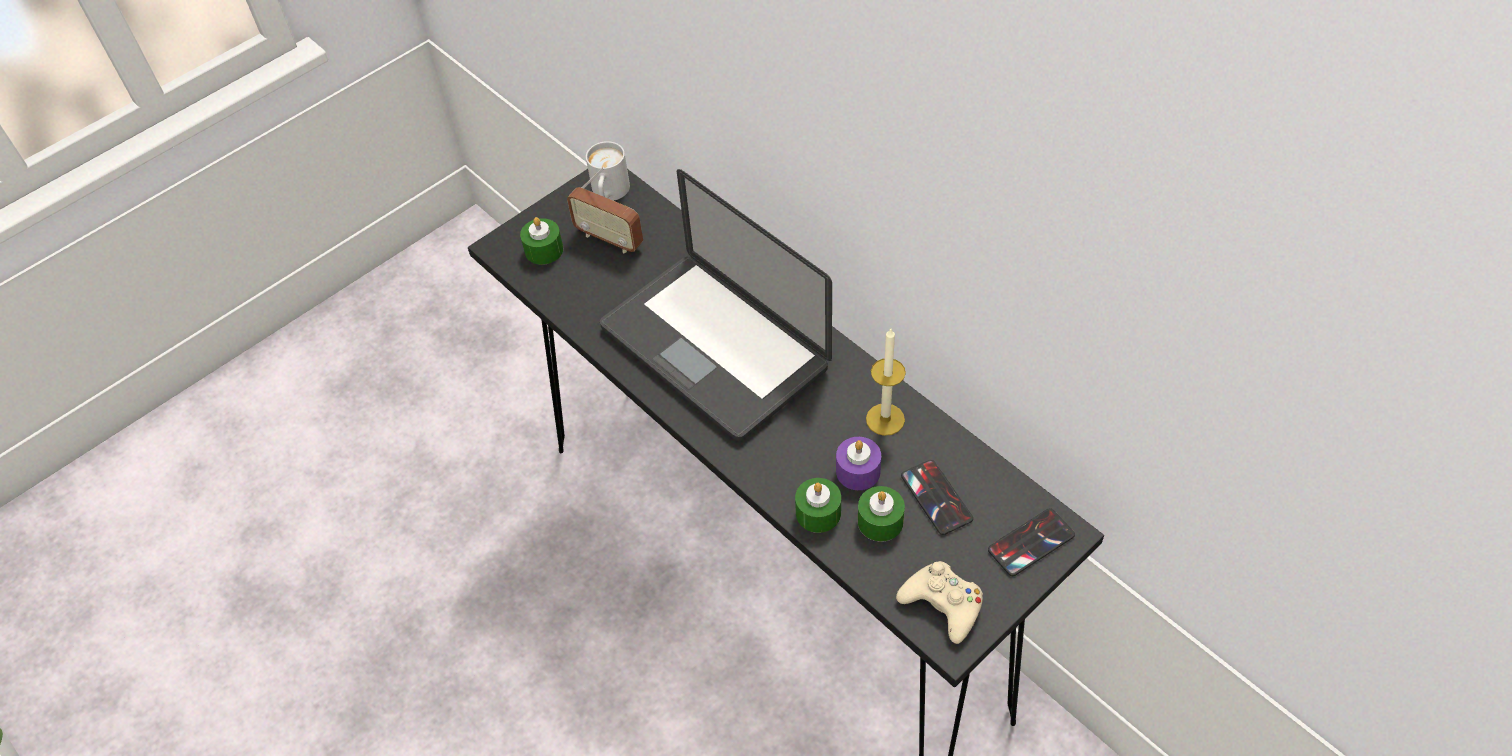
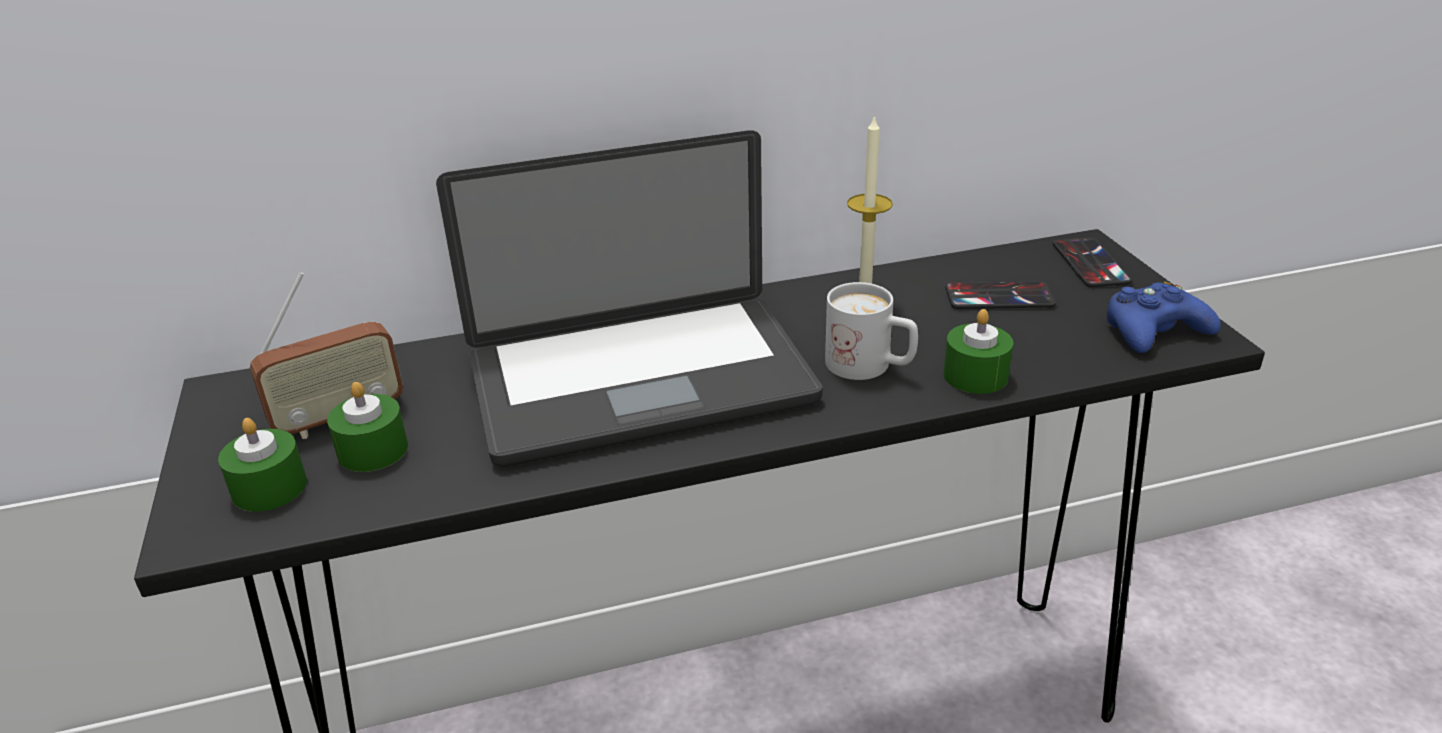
camera: 65 degrees left, 20 degrees down
(609, 194) = (257, 396): white mug -> white mug (870, 367)
(858, 471) = (928, 333): purple candle -> none
(880, 521) = (1013, 338): green candle -> green candle (373, 450)
(943, 604) = (1154, 331): beige game controller -> blue game controller

